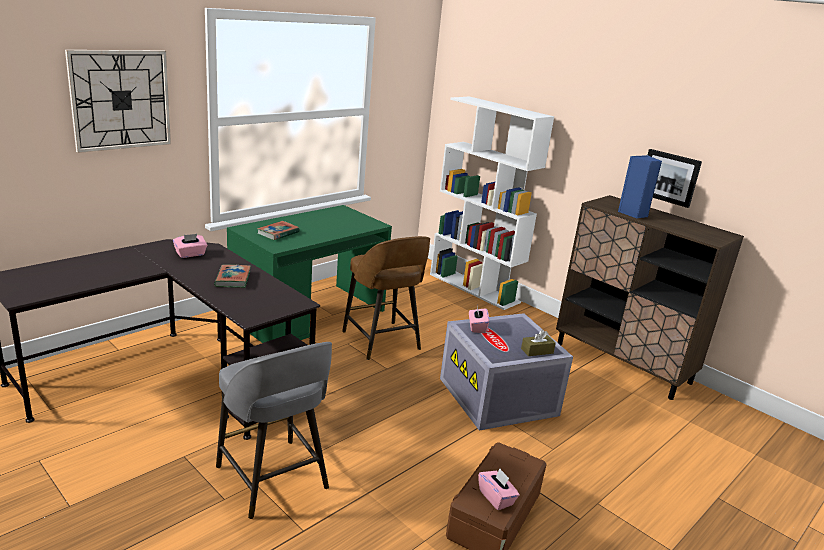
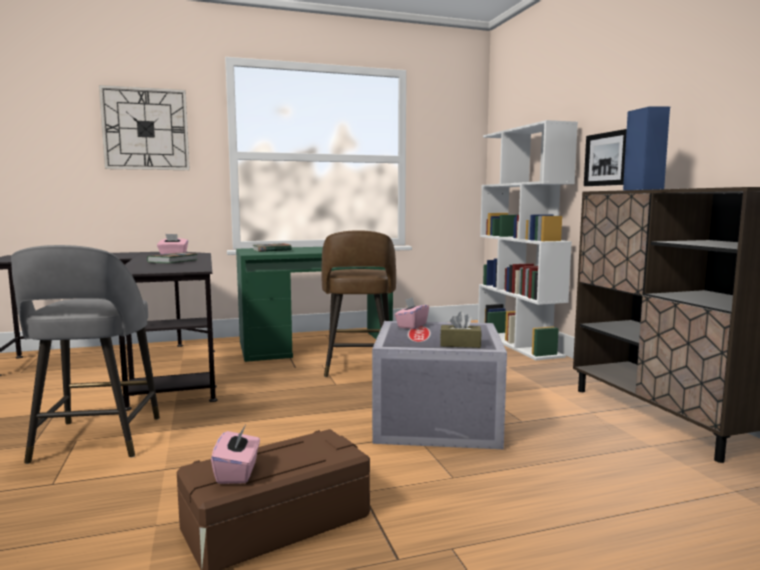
camera: 30 degrees right, 15 degrees down
(669, 177) = (706, 142): picture -> picture (607, 159)

